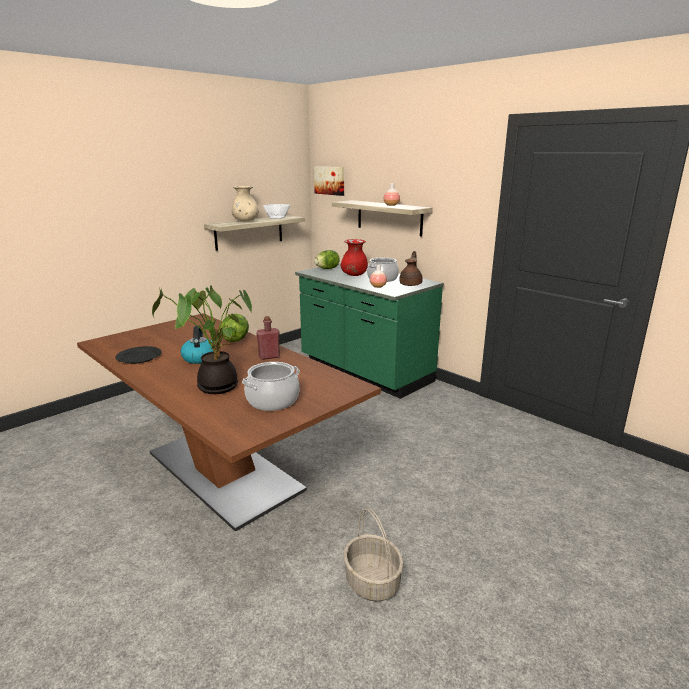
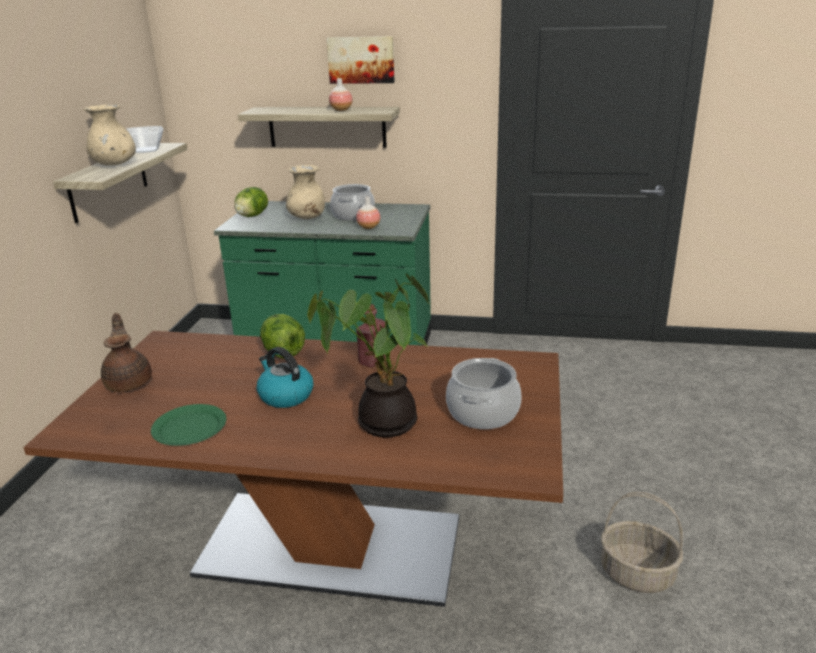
camera: 35 degrees left, 5 degrees up
(139, 357) = (189, 428): black plate -> green plate
(330, 180) = (204, 80): picture -> picture (361, 60)
(354, 275) = (307, 218): red vase -> beige vase
(411, 284) = (400, 215): brown teapot -> brown teapot (129, 382)

